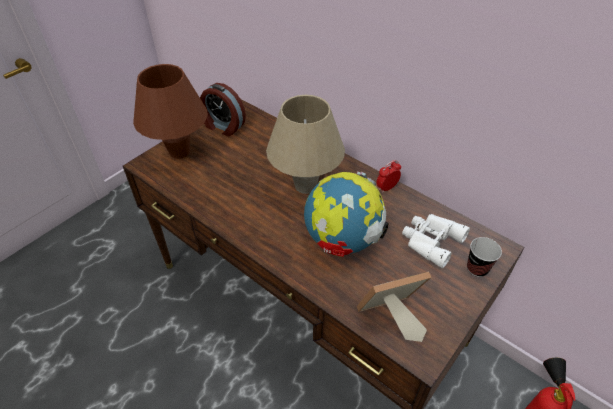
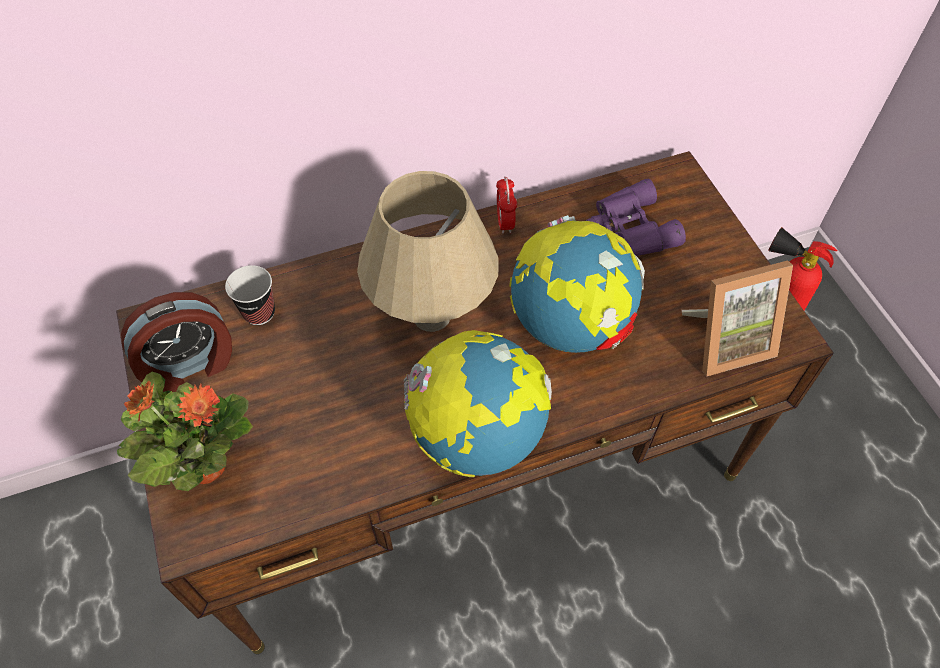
camera: 60 degrees left, 10 degrees up
(179, 152) = (204, 465): brown table lamp -> potted plant
(248, 231) = (477, 435): none -> globe
(390, 319) = (725, 341): picture frame -> picture frame turned 120 degrees counterclockwise
(430, 240) = (628, 231): white binoculars -> purple binoculars
(477, 268) = (697, 213): cup -> cup (259, 312)

